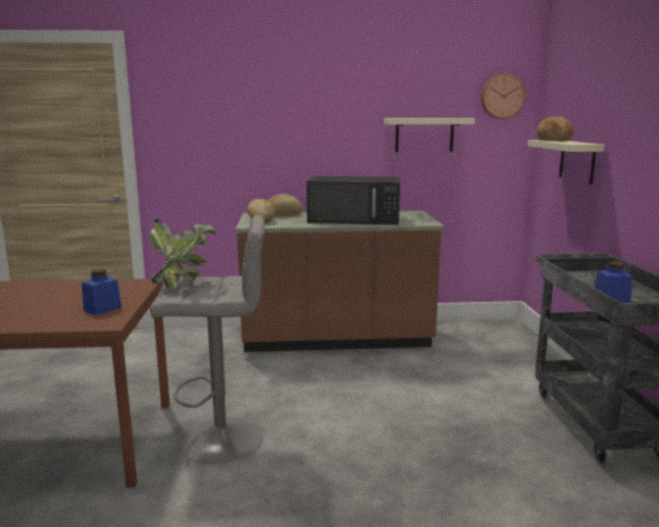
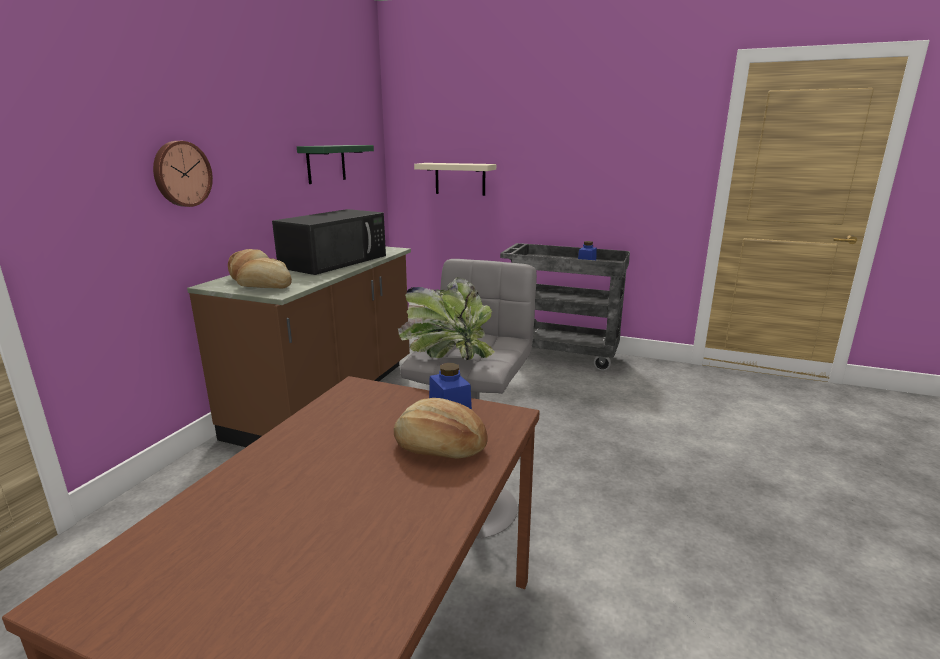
camera: 65 degrees left, 5 degrees up
(424, 135) = (326, 163): beige shelf -> green shelf
(502, 96) = (366, 123): wall clock -> wall clock (181, 174)
(553, 140) = (441, 163): bread -> bread (439, 448)

